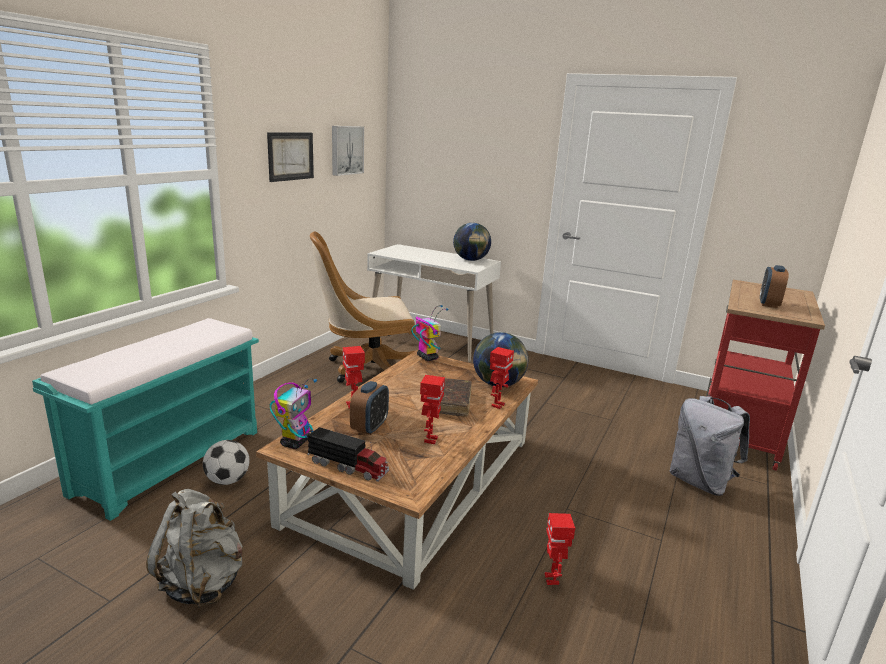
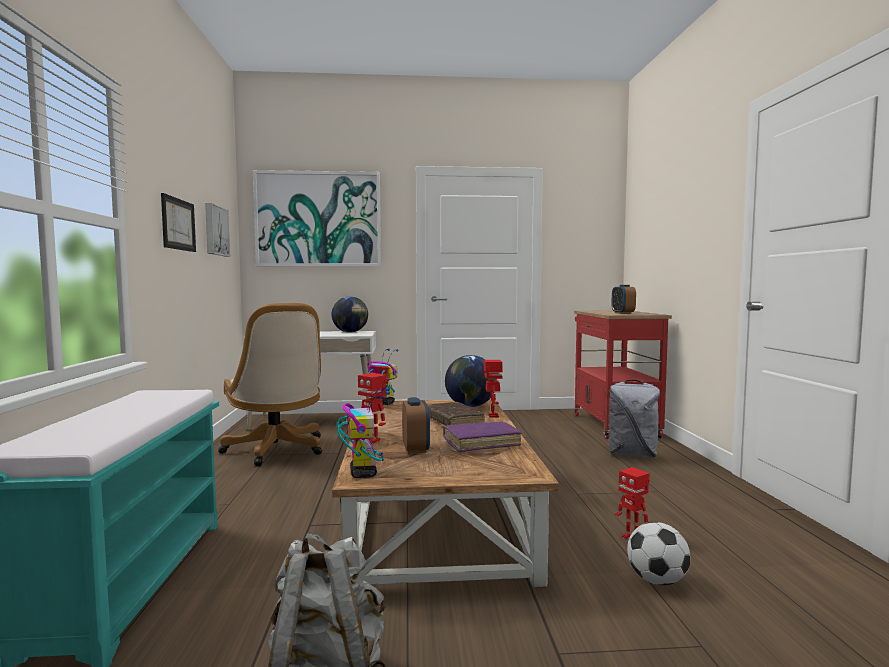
camera: 30 degrees left, 15 degrees down
(228, 480) = (234, 576): football -> football (657, 580)
(349, 466) = (446, 474): toy truck -> none
(366, 368) = (278, 451): office chair -> office chair turned 75 degrees counterclockwise
(430, 440) = (481, 443): toy robot -> purple book
(457, 134) = (318, 219): none -> picture

